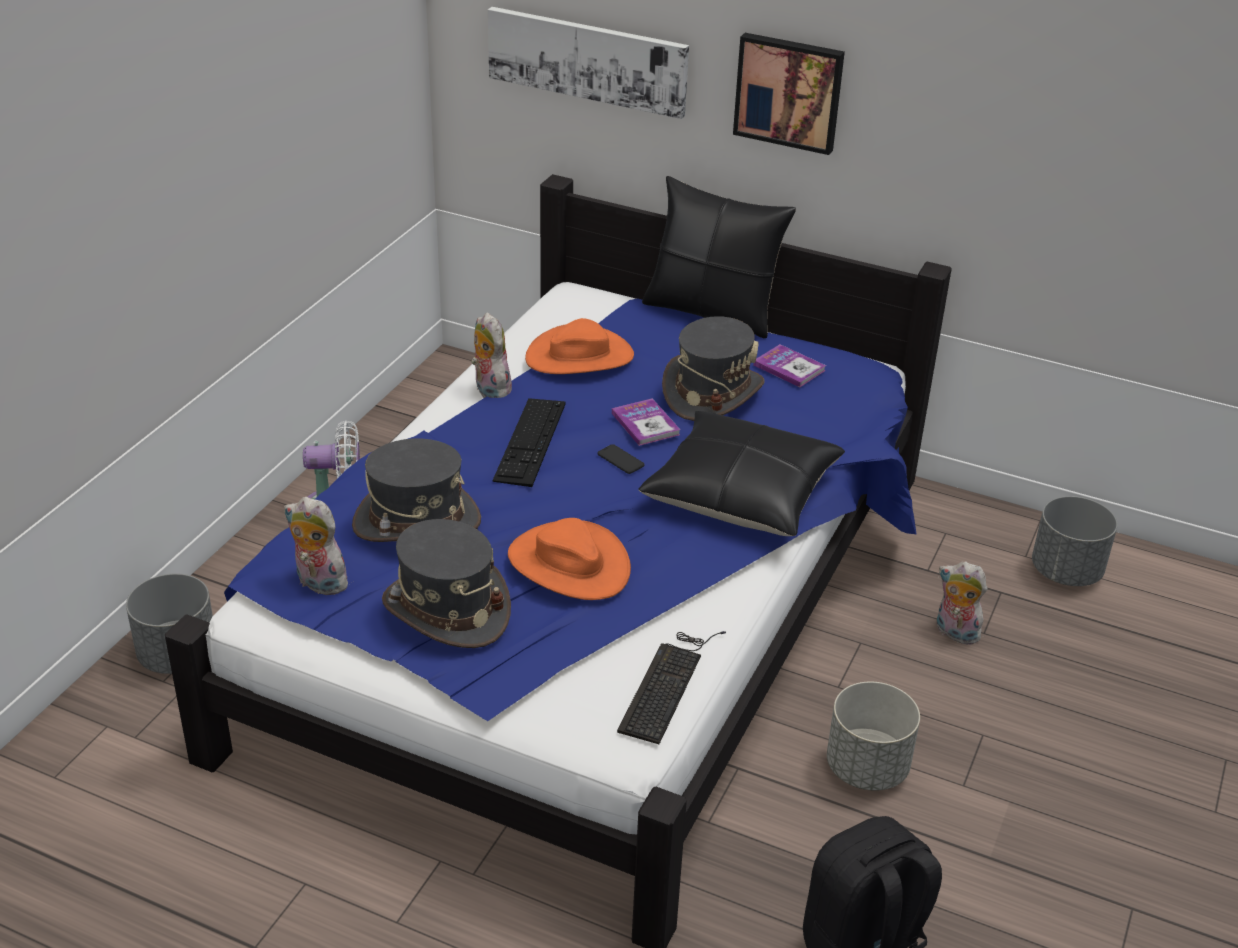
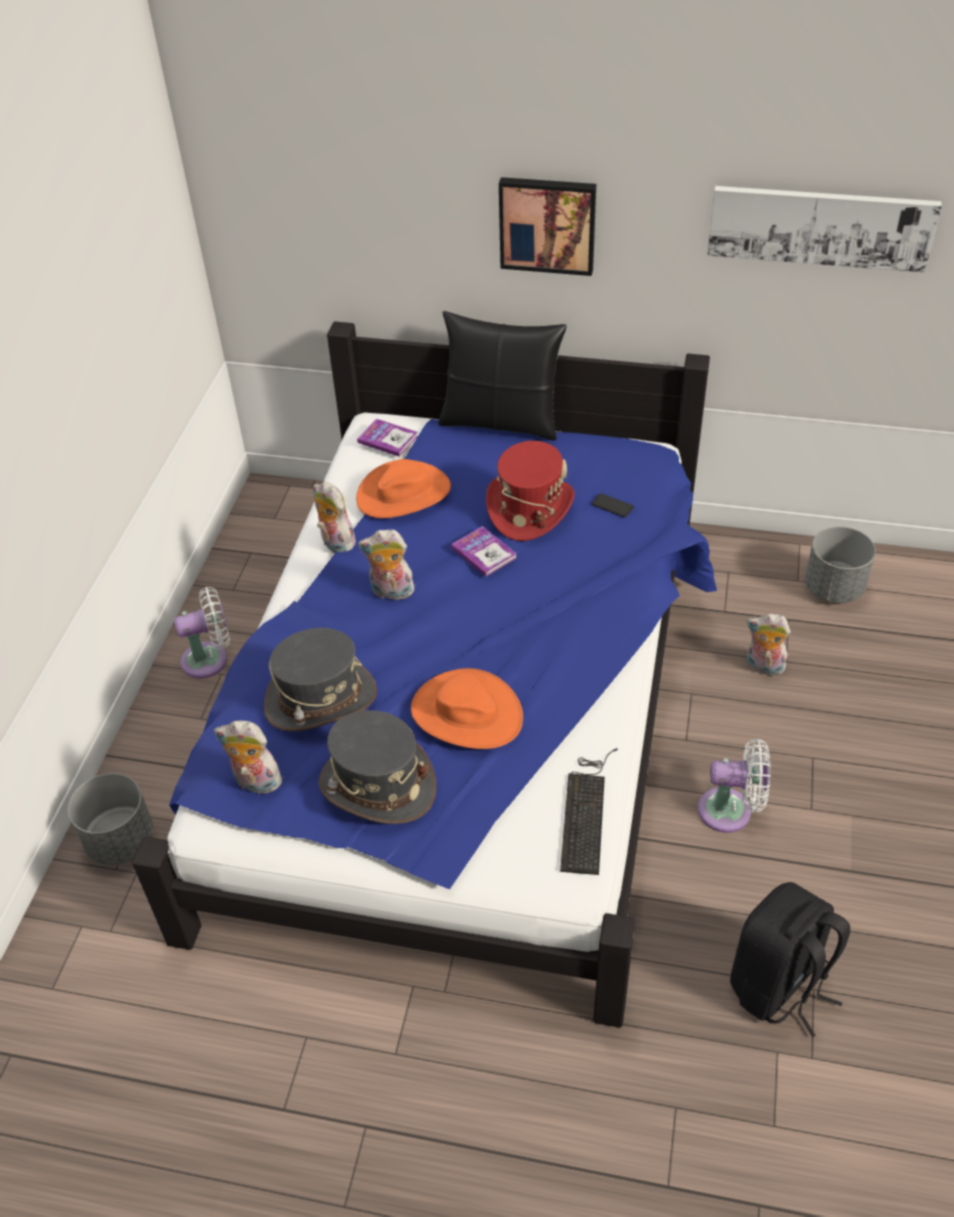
camera: 10 degrees left, 10 degrees up
(530, 441) = (391, 592): keyboard -> plush toy
(588, 60) = (353, 218): picture -> picture (820, 226)
(620, 460) = (474, 594): phone -> phone (612, 506)
(712, 393) = (529, 508): grey hat -> red hat
(741, 493) = (586, 606): black pillow -> none
(789, 367) = (585, 467): book -> book (388, 439)
(866, 767) = (731, 811): grey planter -> white fan

